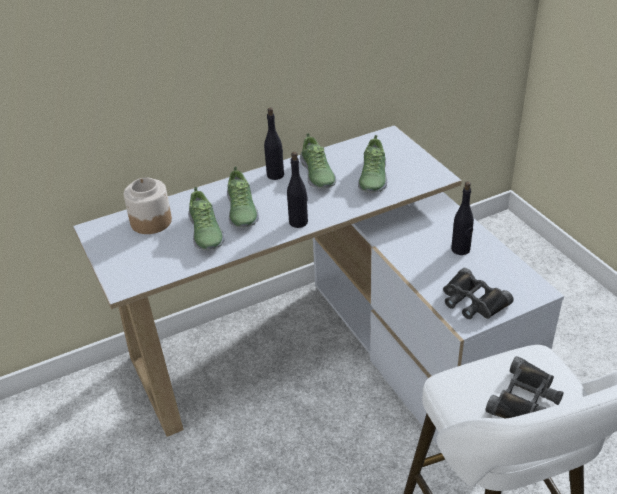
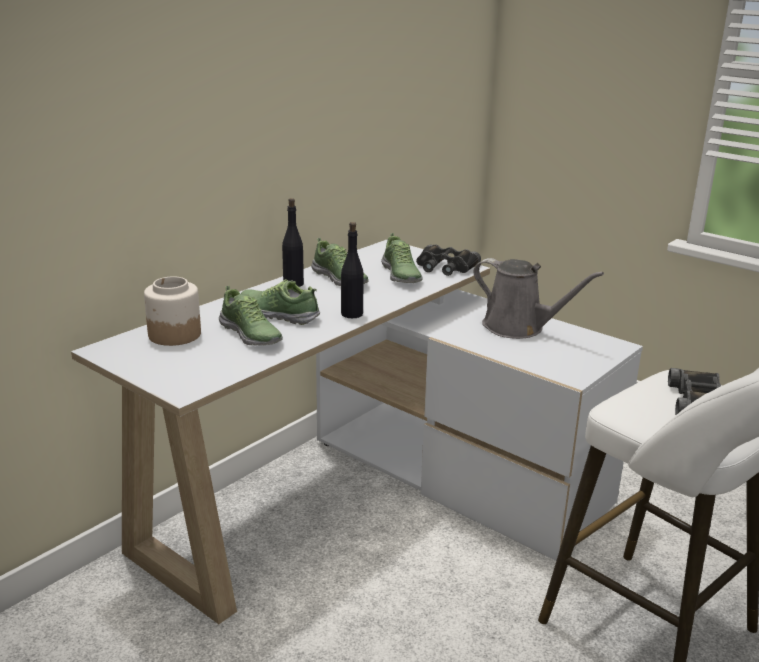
camera: 25 degrees left, 15 degrees down
(241, 211) = (279, 314): shoe -> shoe turned 150 degrees clockwise
(460, 249) = (518, 328): black bottle -> grey watering can
(472, 301) = (564, 361): black binoculars -> black binoculars (445, 267)

